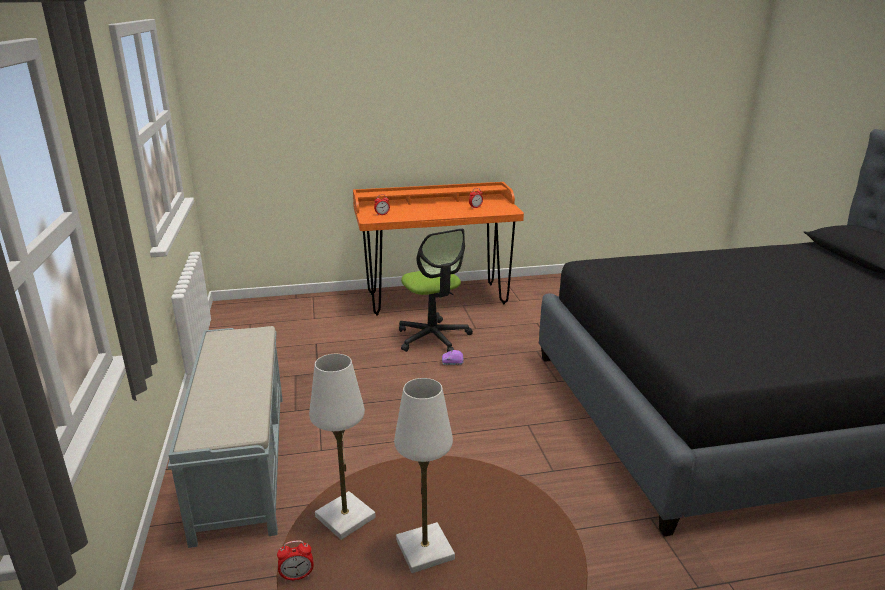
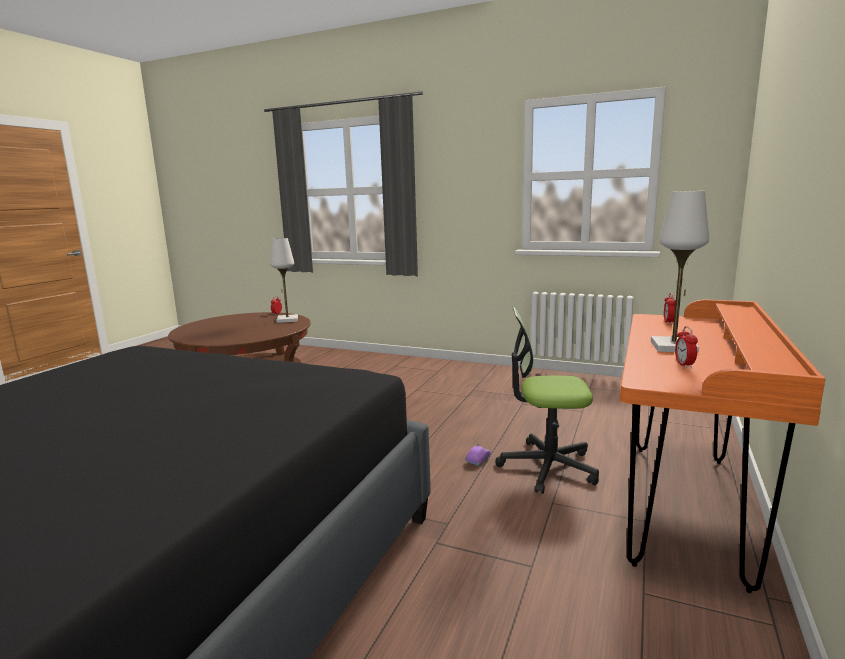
camera: 125 degrees right, 10 degrees down
(242, 460) = (435, 373): grey bench -> none
(424, 549) = (245, 325): white table lamp -> white table lamp (673, 347)

